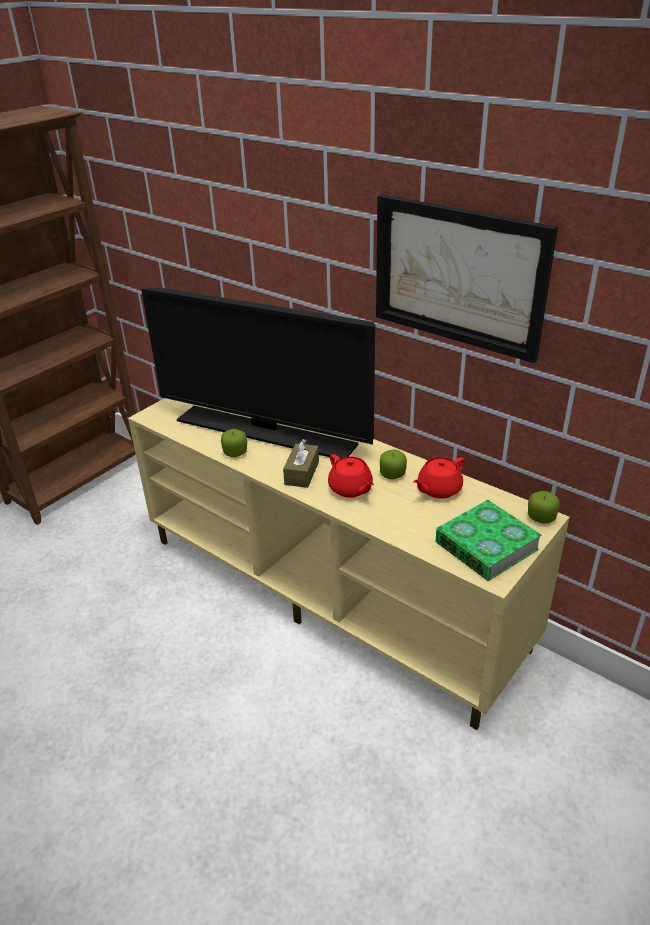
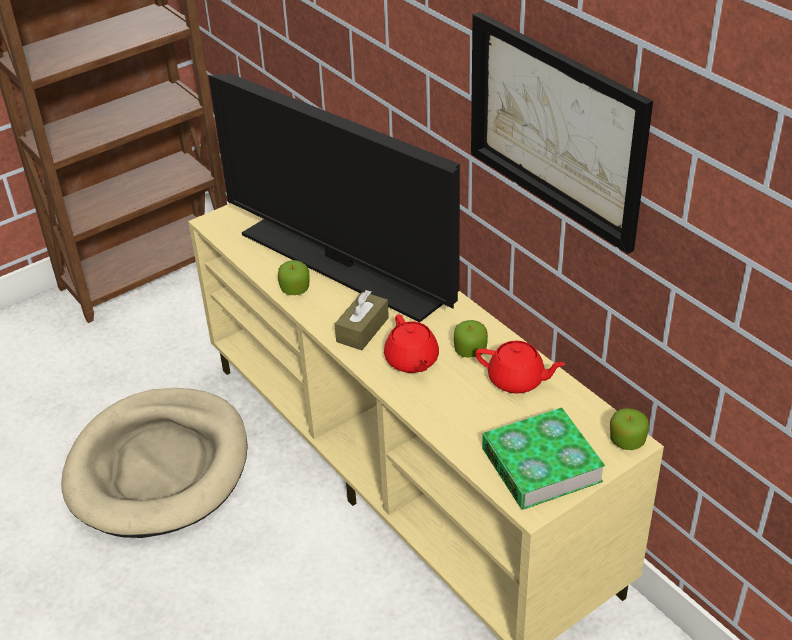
camera: 15 degrees right, 5 degrees up
(129, 624) = (159, 467): none -> beige dog bed
(438, 489) = (517, 380): red teapot -> red teapot turned 135 degrees counterclockwise

